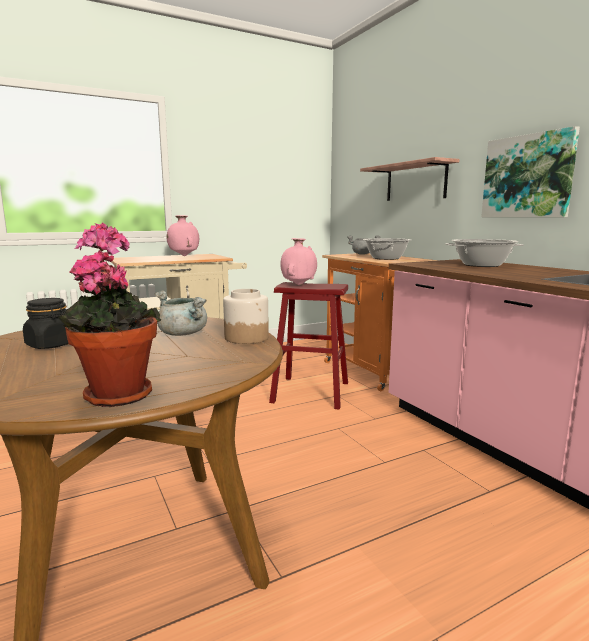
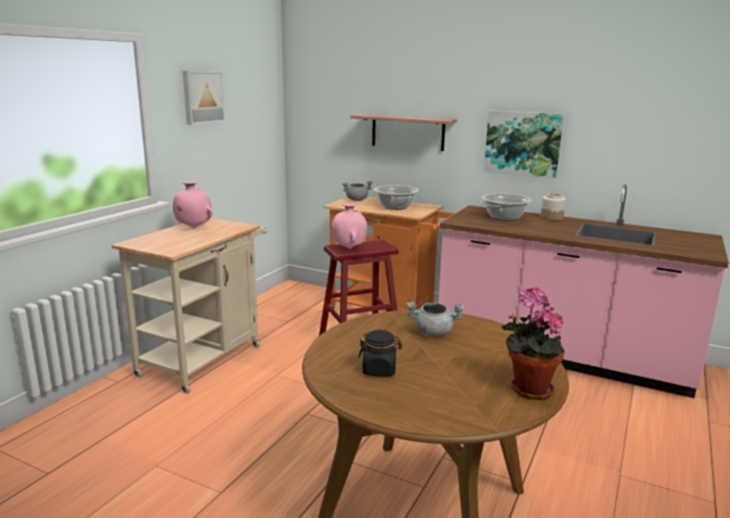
camera: 35 degrees left, 5 degrees up
(229, 155) = (202, 97): none -> picture
(246, 338) = (479, 325): jar -> jar (551, 218)

